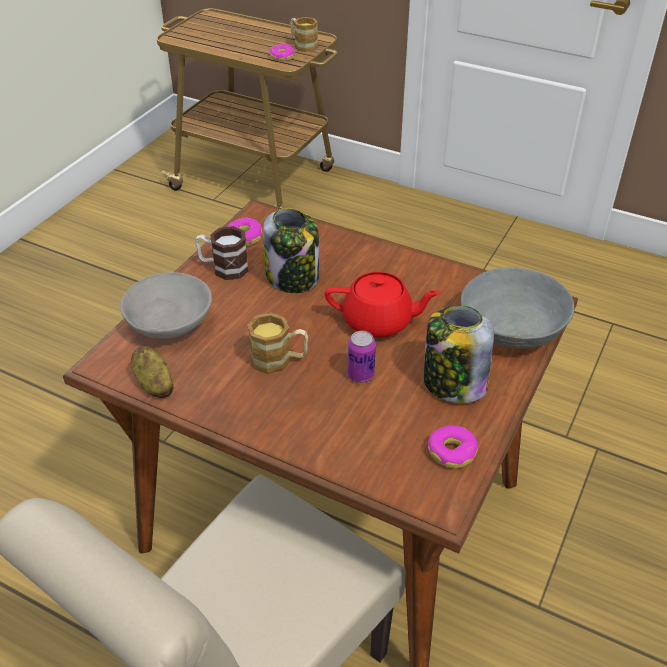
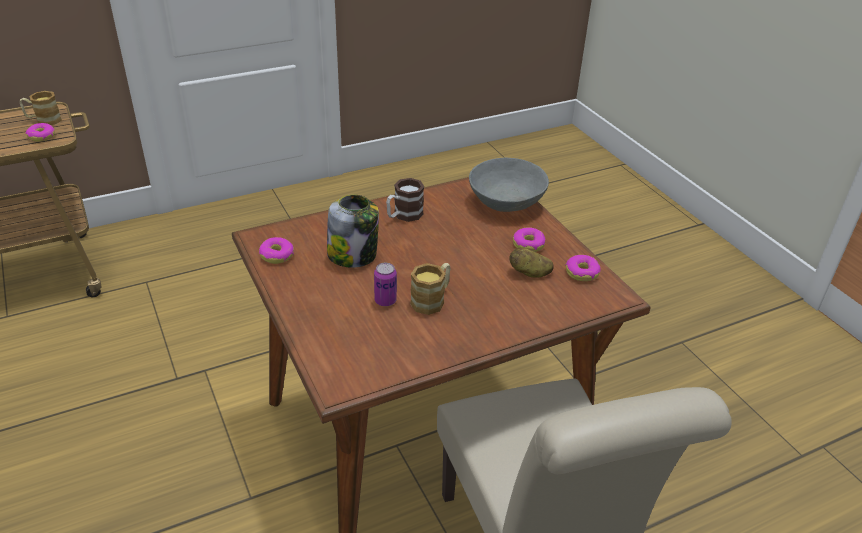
camera: 55 degrees left, 5 degrees down
(154, 384) = (391, 368): potato -> potato (529, 273)
(169, 324) = (332, 333): grey bowl -> none
(223, 268) = (300, 280): mug -> mug (403, 215)
(360, 375) = (483, 274): can -> can (385, 301)
(379, 321) = (442, 243): red teapot -> none
(453, 384) = (528, 244): jar -> donut

